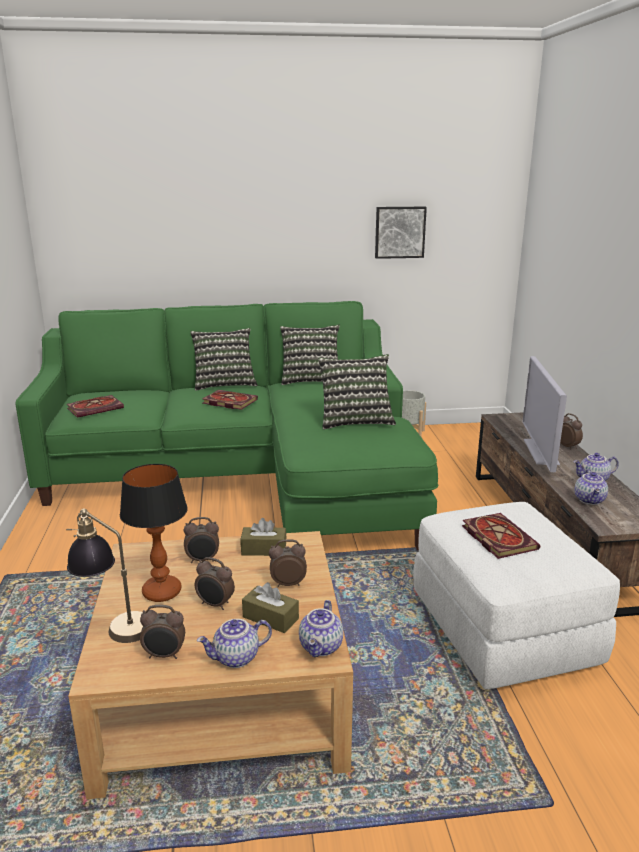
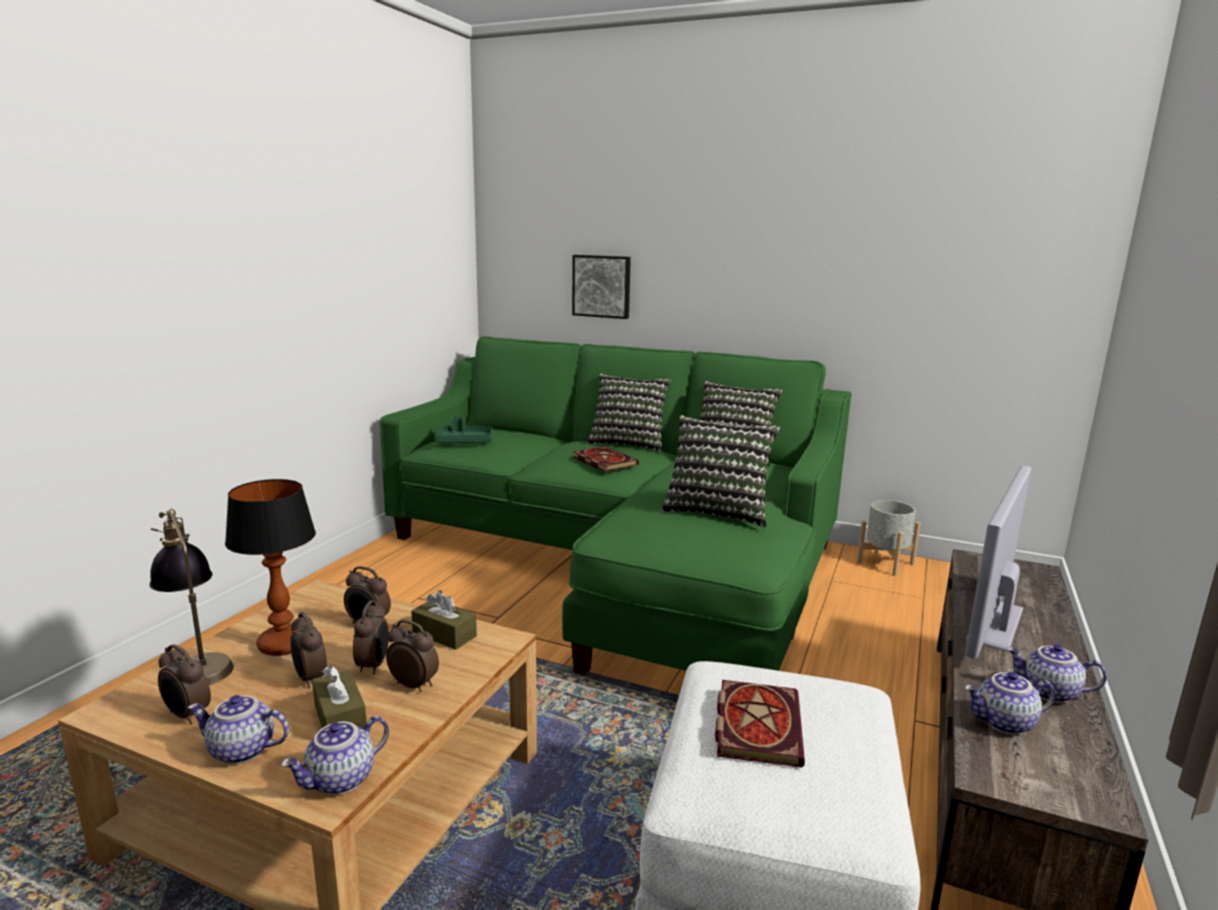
camera: 30 degrees right, 5 degrees down
(96, 408) = (465, 442): book -> green tray
(399, 232) = (905, 273): picture -> picture (602, 286)
(568, 446) = (1057, 629): alarm clock -> alarm clock (374, 665)
(590, 500) = (1004, 723): teapot -> teapot turned 45 degrees clockwise

